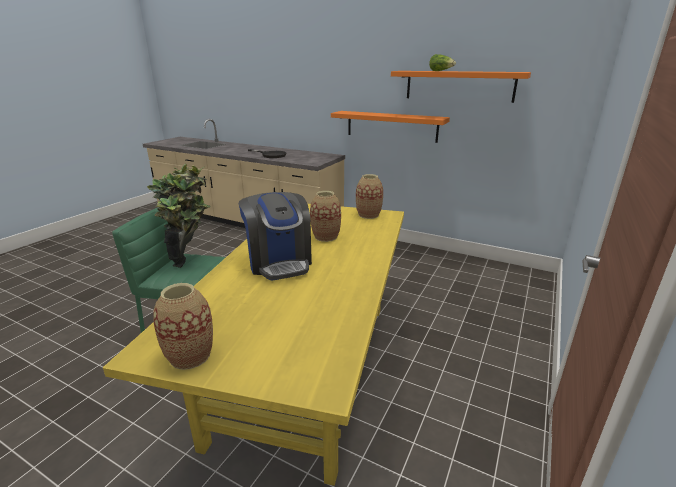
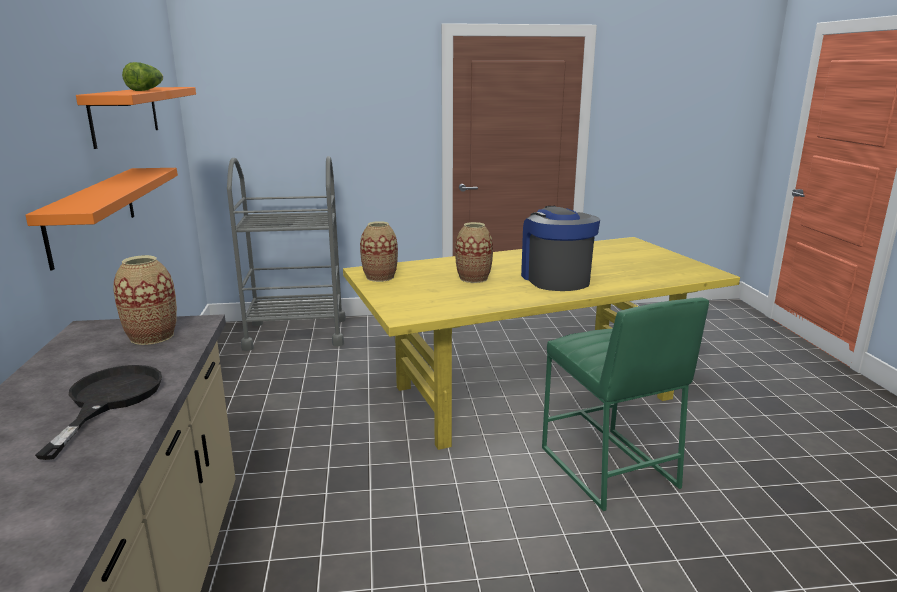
camera: 125 degrees left, 5 degrees down
(190, 258) = (605, 351): potted plant -> none
(190, 356) = (684, 264): vase -> vase (152, 336)
(279, 262) = (555, 278): coffee machine -> coffee machine turned 45 degrees counterclockwise
(513, 298) = (296, 333): none -> grey cart

